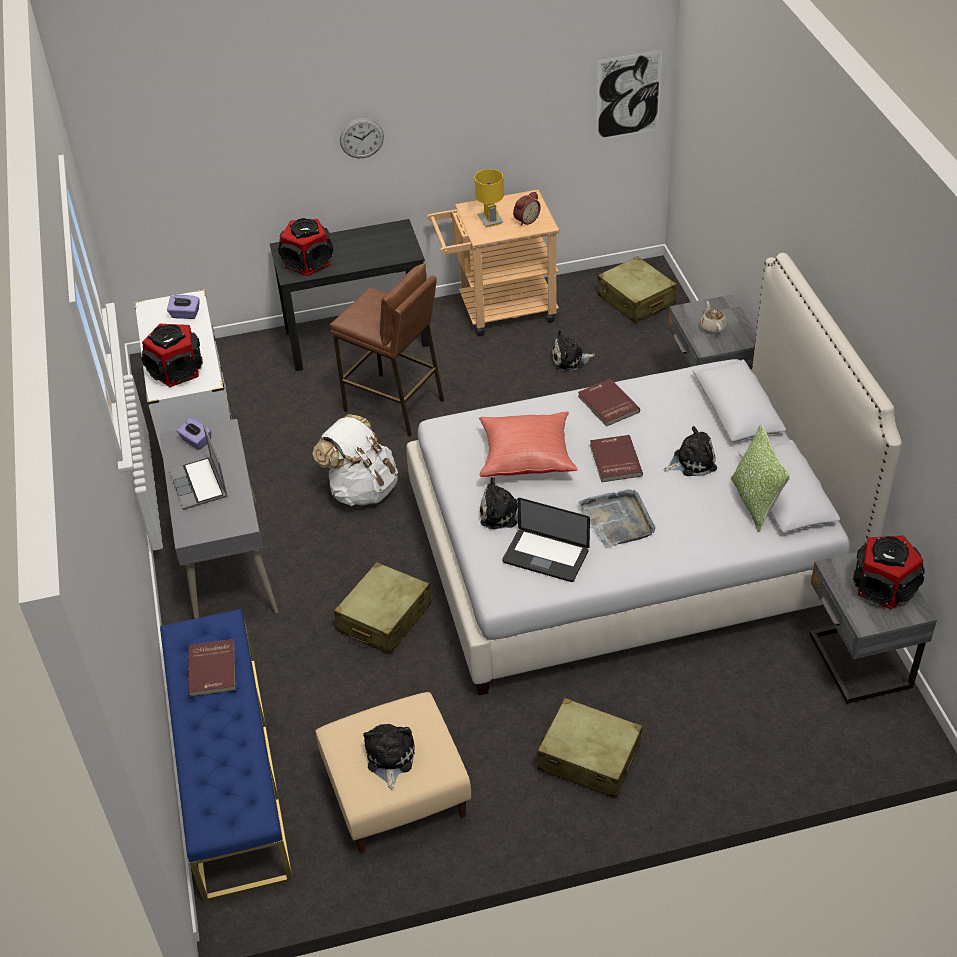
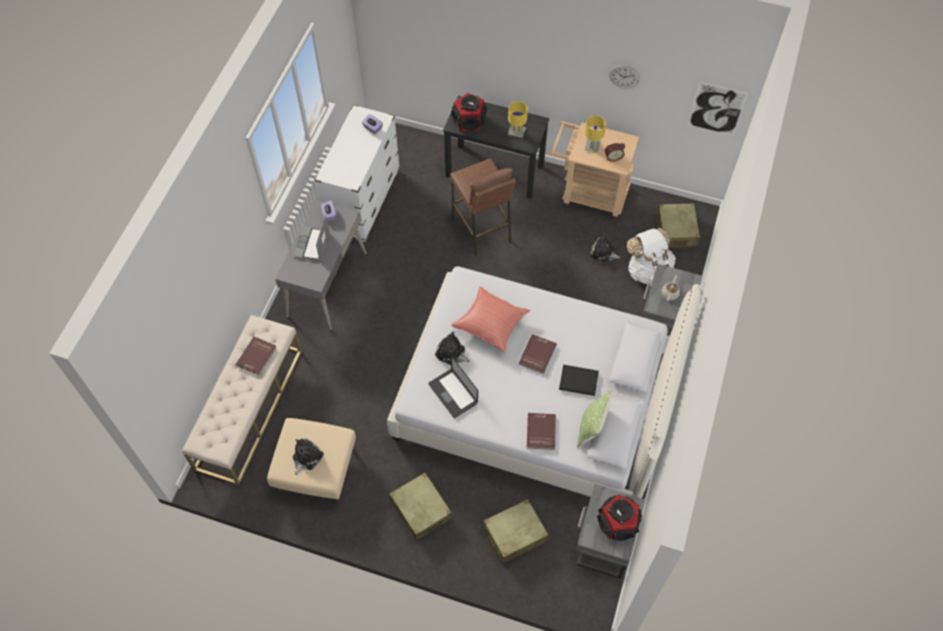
camera: 30 degrees right, 15 degrees up
(177, 371) = (343, 166): speaker -> none
(230, 772) = (249, 408): blue bench -> beige bench
(361, 138) = (529, 62): wall clock -> wall clock (624, 76)
(362, 489) = (425, 276): white backpack -> white backpack (648, 270)
(380, 248) = (516, 132): none -> yellow table lamp
(384, 618) = (380, 365): beige suitcase -> beige suitcase (514, 534)
(607, 405) = (563, 314): red book -> red book (540, 432)
(618, 520) = (508, 394): grey tray -> none
(692, 462) = (578, 380): plush toy -> black book

